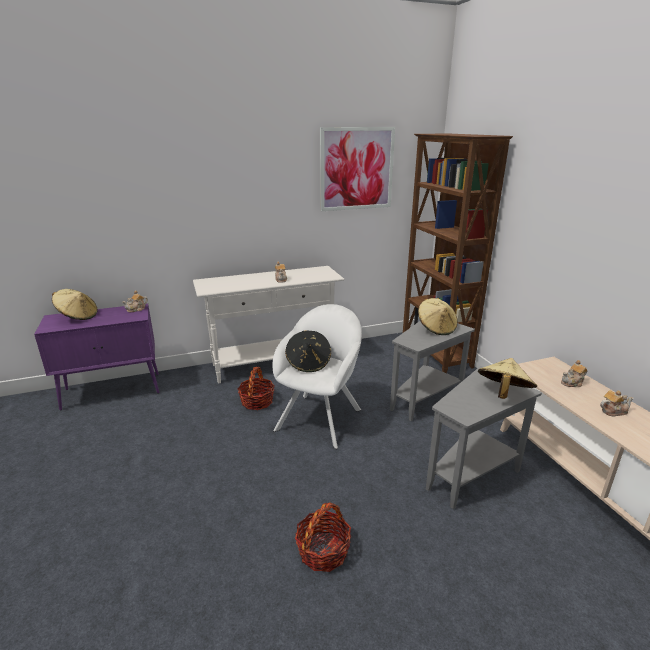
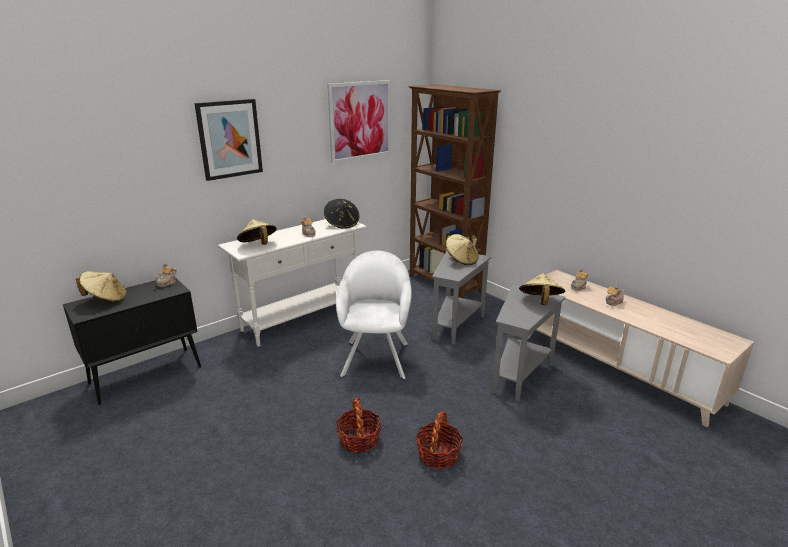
camera: 20 degrees left, 0 degrees up
(113, 391) = (147, 375): purple cabinet -> black cabinet
(210, 177) = (229, 139): none -> picture
(225, 284) = (258, 245): none -> beige hat
(257, 401) = (308, 355): basket -> basket (359, 439)
(308, 363) = (365, 307): black hat -> black hat (342, 224)

